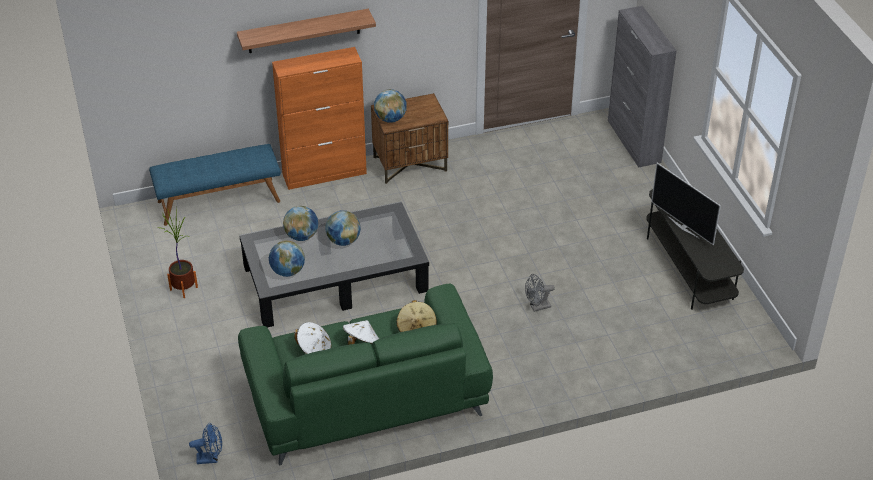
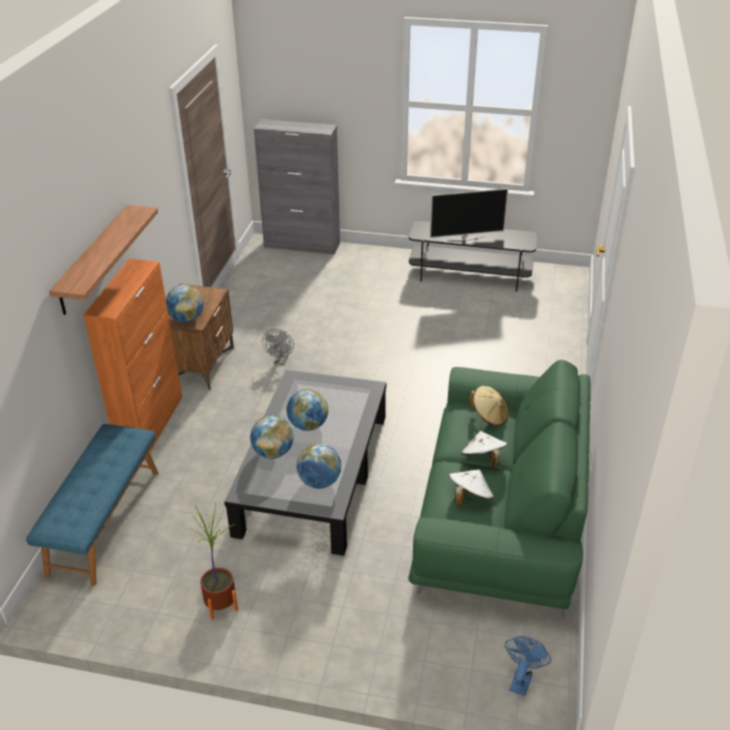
camera: 60 degrees left, 5 degrees down
(537, 307) = (456, 363): grey fan -> grey fan (280, 361)

